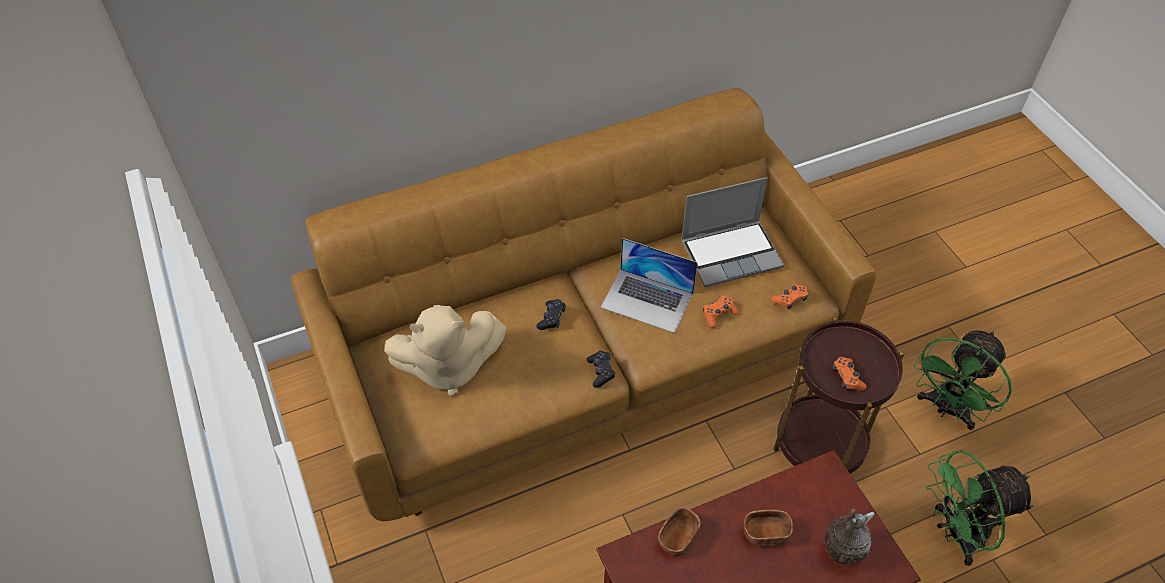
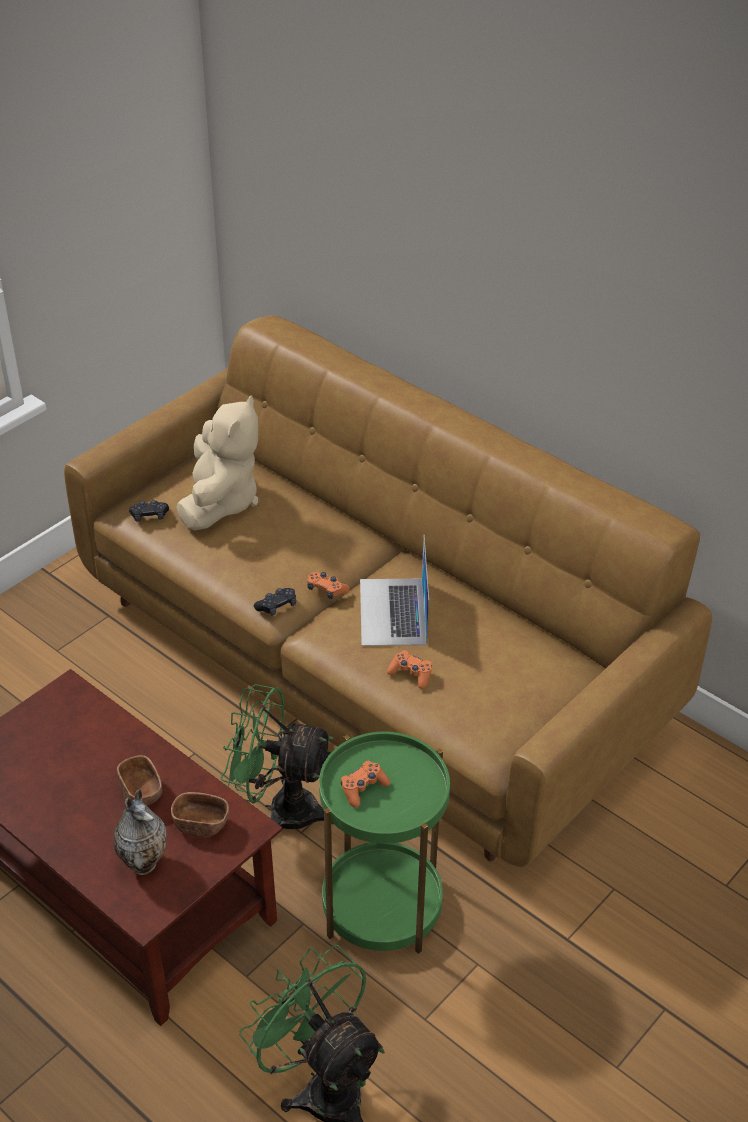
camera: 65 degrees right, 10 degrees down
(448, 367) = (220, 502): beige plush toy -> beige plush toy turned 135 degrees counterclockwise
(551, 318) = (323, 549): black game controller -> black game controller (149, 516)
(678, 538) = (106, 724): brown bowl -> brown bowl (201, 824)
(731, 253) = (511, 661): laptop -> none
(790, 299) = (475, 730): orange game controller -> orange game controller (326, 590)
(820, 443) = (382, 906): brown side table -> green side table
(946, 409) = (515, 1036): green fan -> green fan (280, 809)

